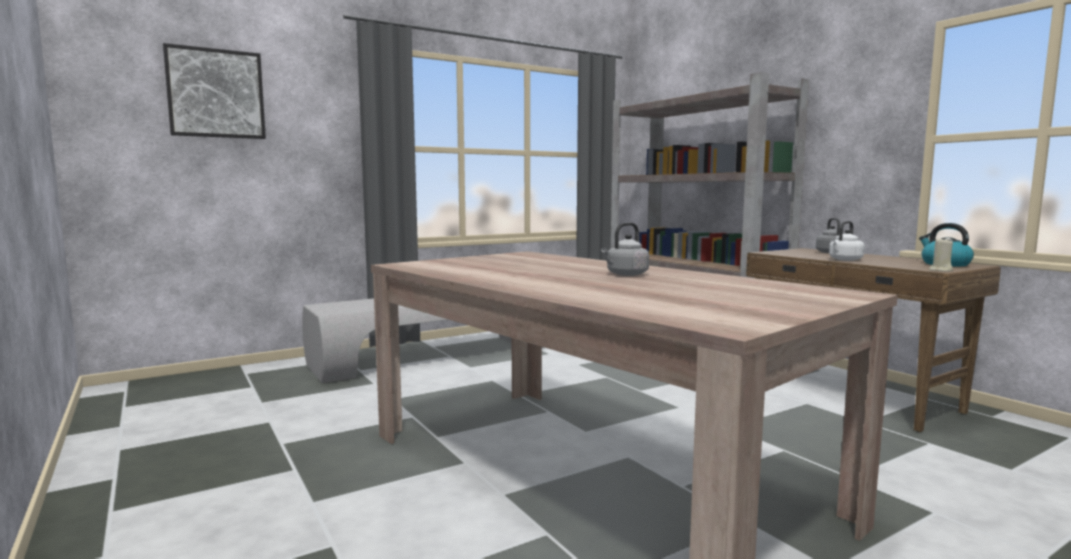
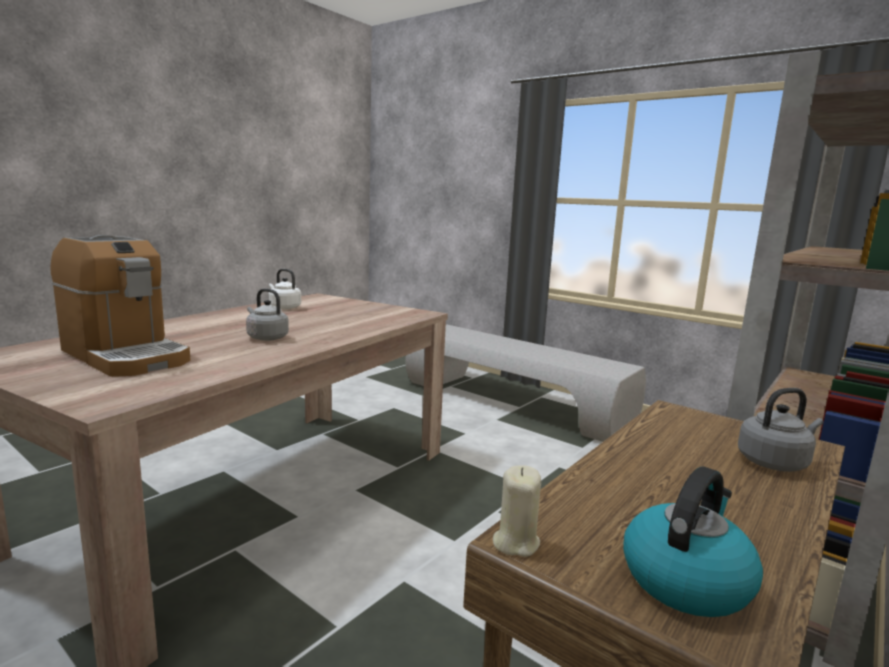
camera: 70 degrees right, 5 degrees up
(216, 93) = (436, 160): picture -> none
(707, 295) = (126, 356): none -> coffee machine
(844, 260) = (624, 461): white kettle -> white kettle (284, 307)

